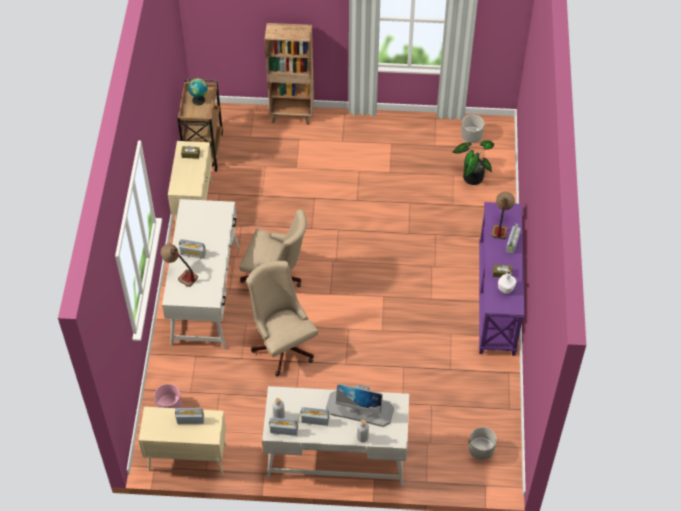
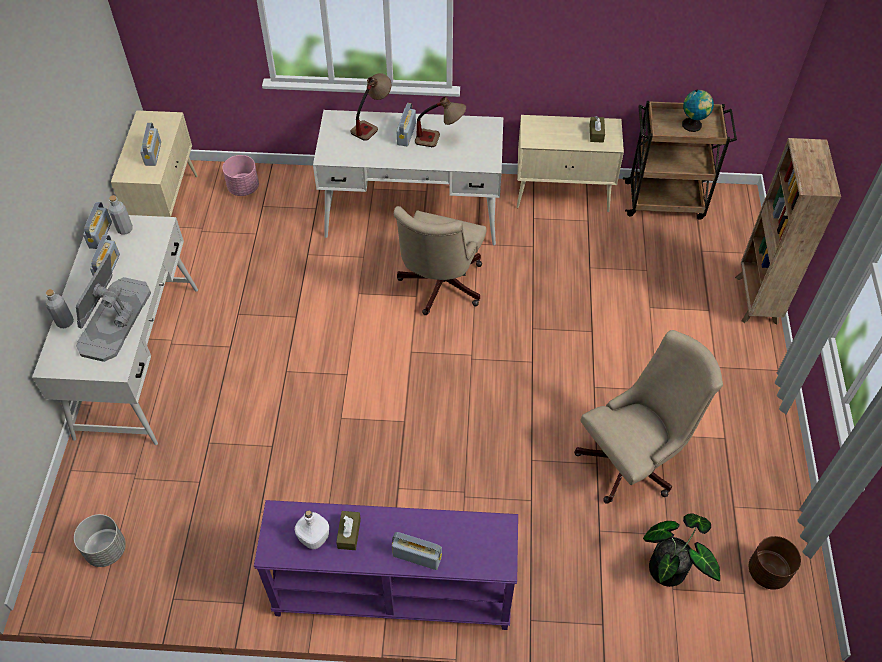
camera: 90 degrees right, 0 degrees up
(282, 344) = (325, 297): beige office chair -> beige office chair (633, 460)
(471, 137) = (767, 571): grey planter -> brown planter
(500, 225) = (462, 538): table lamp -> table lamp (440, 141)

